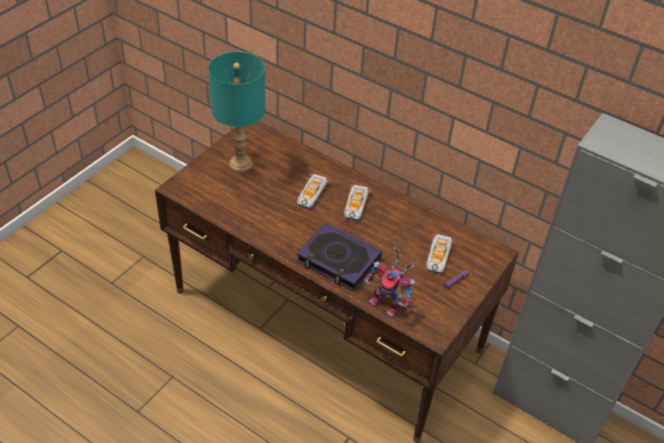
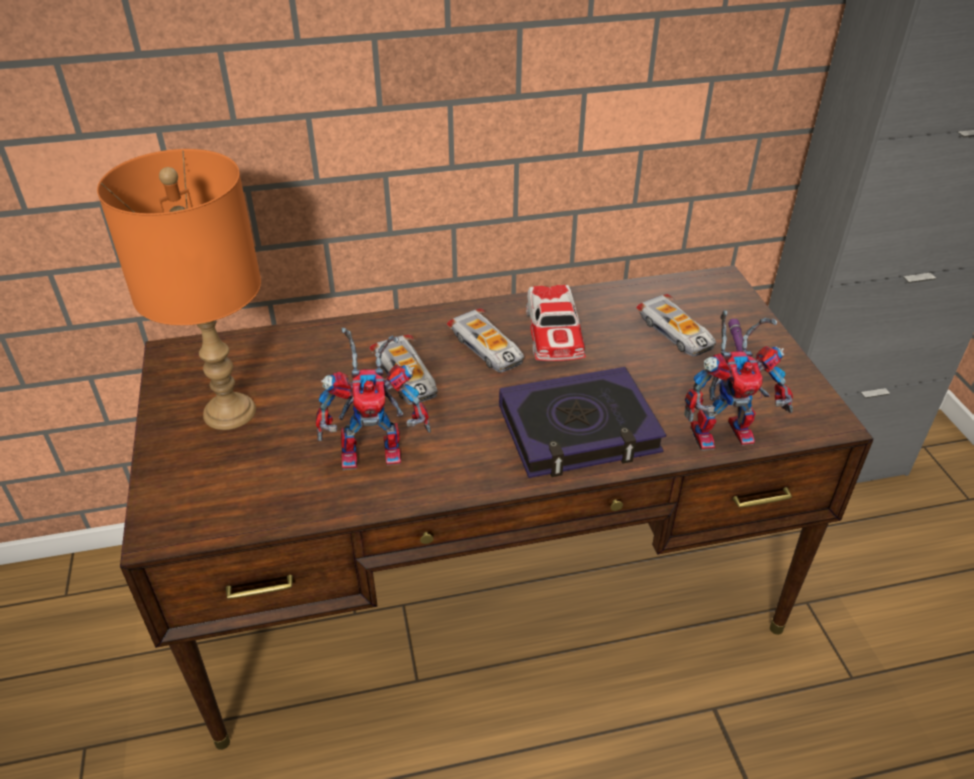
camera: 45 degrees left, 5 degrees down
(240, 164) = (230, 412): turquoise table lamp -> orange table lamp
(265, 212) = (376, 450): none -> toy robot
(389, 219) = (553, 332): none -> toy car

